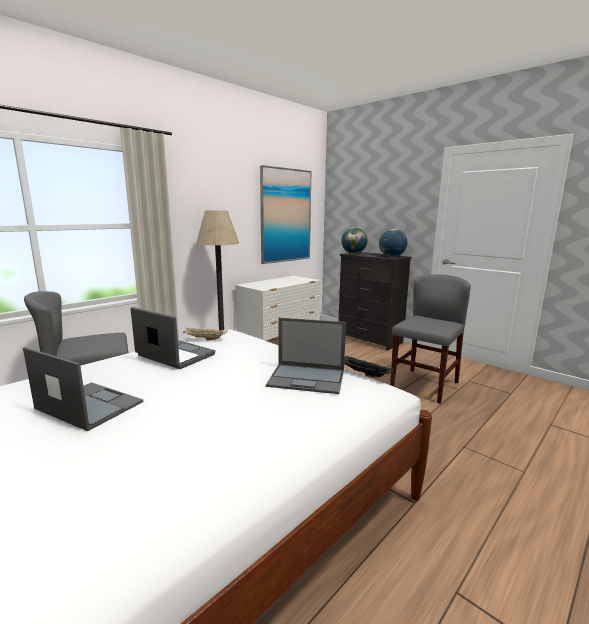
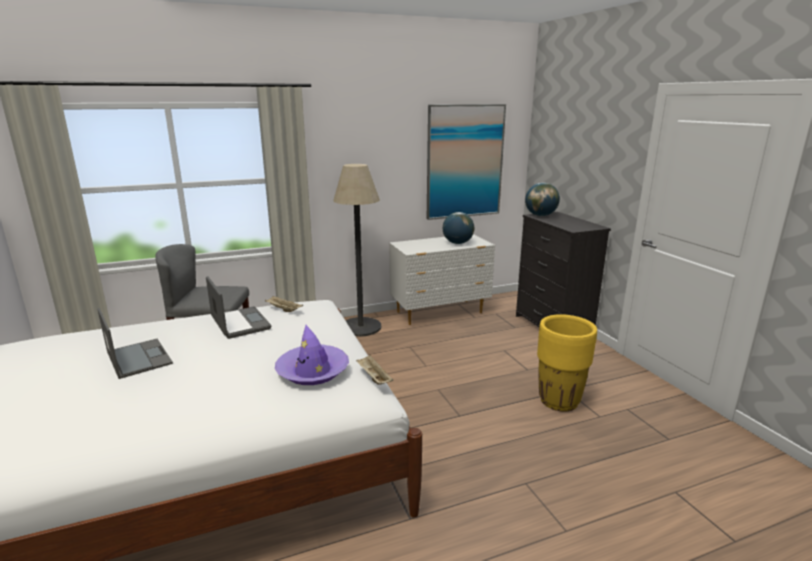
camera: 25 degrees right, 5 degrees up
(307, 378) = (313, 371): laptop -> purple hat
(364, 374) = (373, 378): black tray -> beige tray
(392, 256) = (580, 227): globe -> globe (458, 243)
(424, 385) = (559, 401): grey chair -> yellow planter

